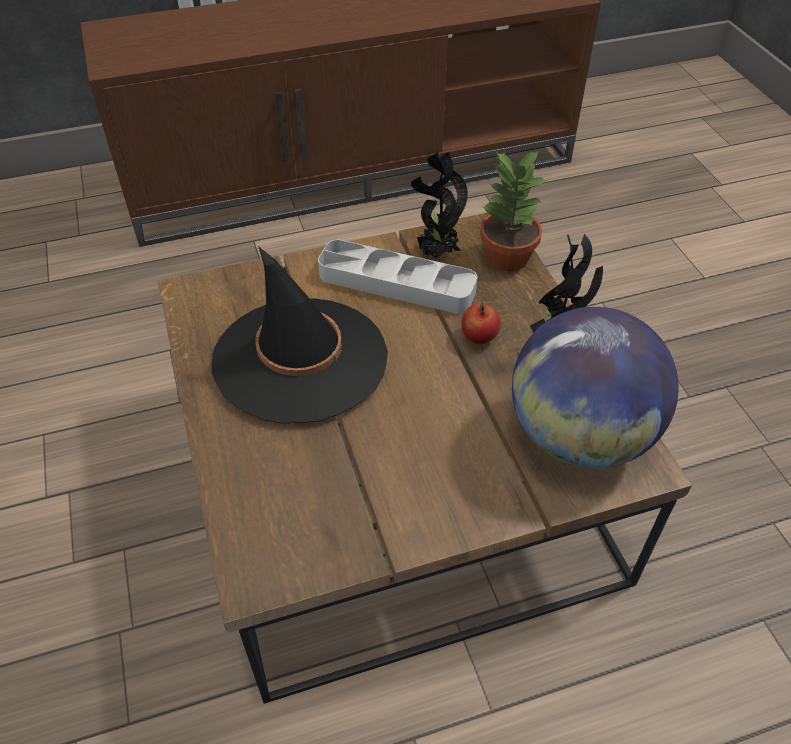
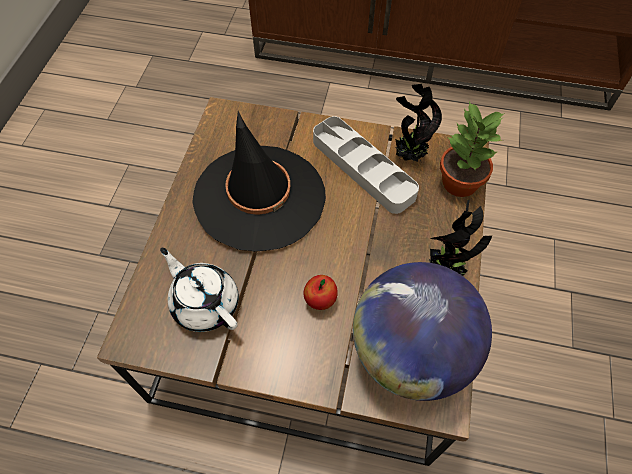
camera: 30 degrees right, 10 degrees up
(318, 496) = (205, 303): none -> white teapot
(479, 337) = (392, 239): apple -> apple (320, 300)

